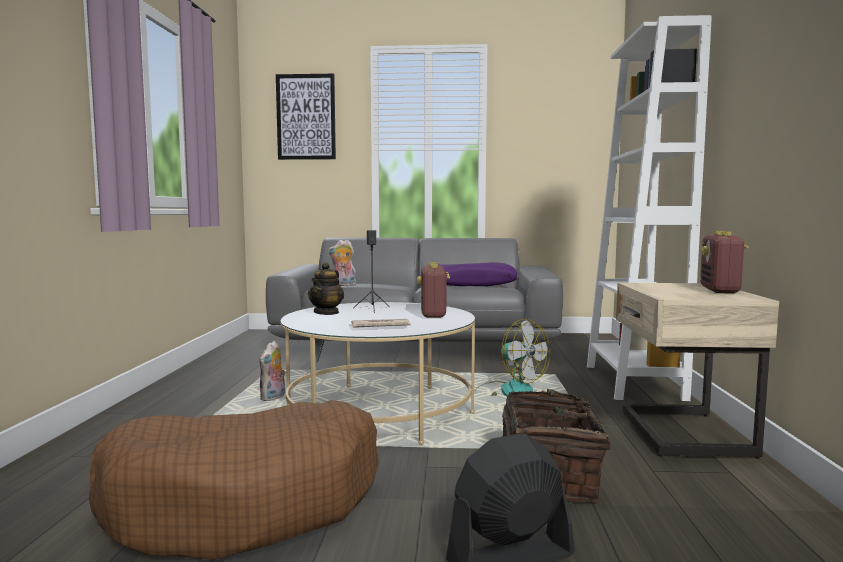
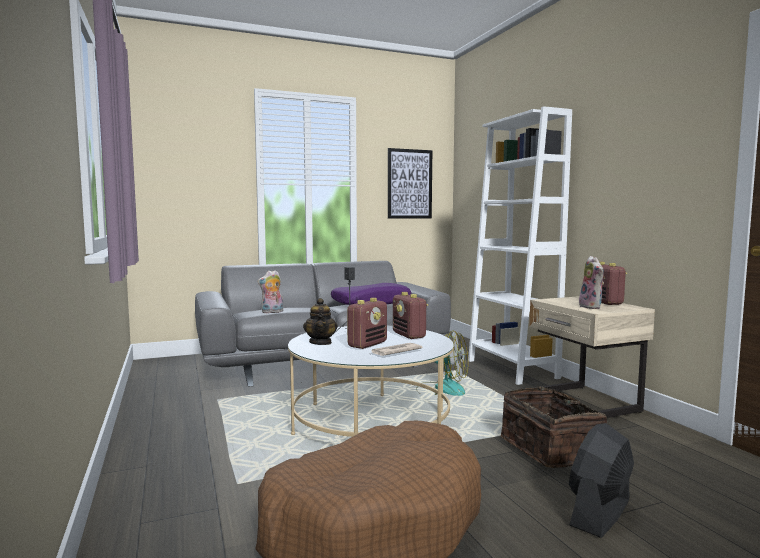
camera: 25 degrees left, 0 degrees up
(273, 398) = (262, 426): plush toy -> plush toy (592, 307)
(306, 117) = (192, 149): picture -> picture (409, 184)
(367, 318) = (367, 344): none -> radio

